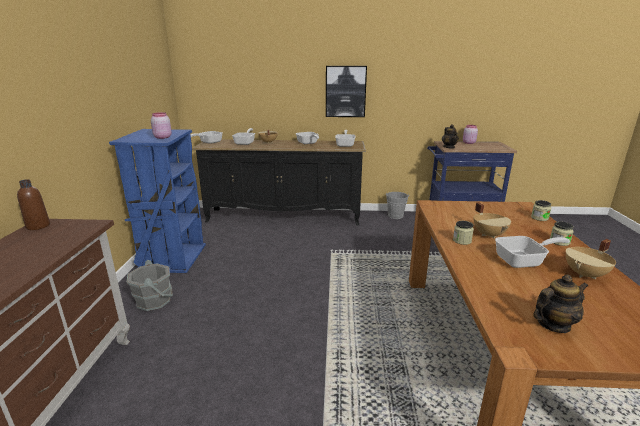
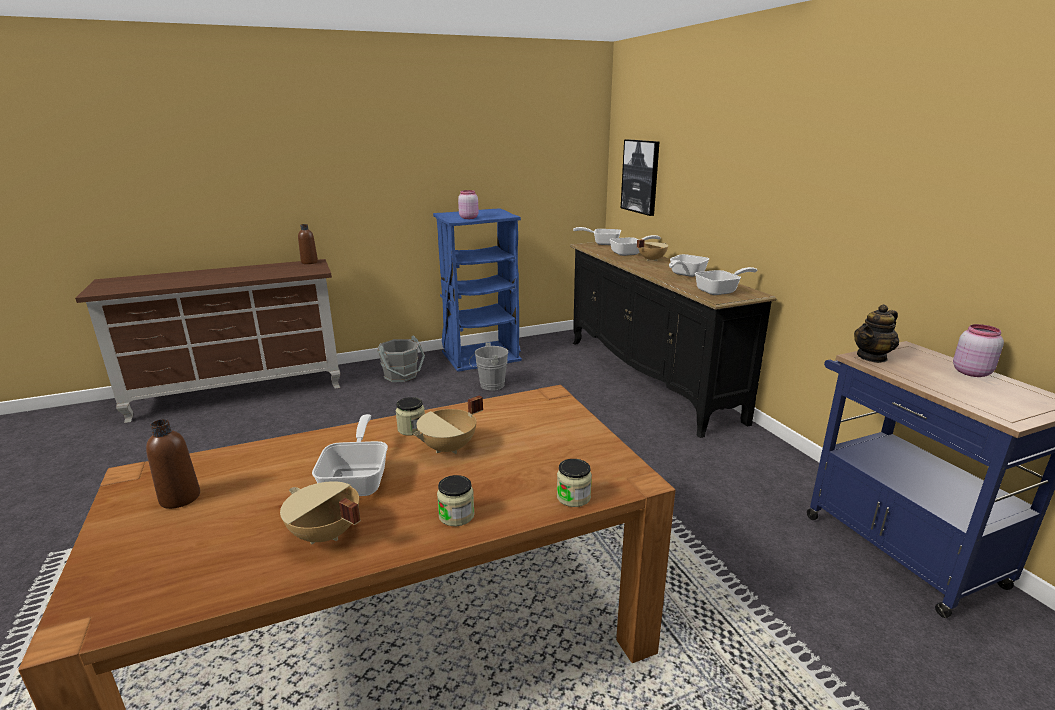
camera: 65 degrees right, 0 degrees up
(345, 91) = (769, 198): picture -> picture (640, 176)
(395, 216) = (786, 464): grey bucket -> grey bucket (489, 385)
(524, 261) = (358, 478): frying pan -> frying pan turned 150 degrees counterclockwise
(553, 324) = (180, 498): teapot -> brown bottle

